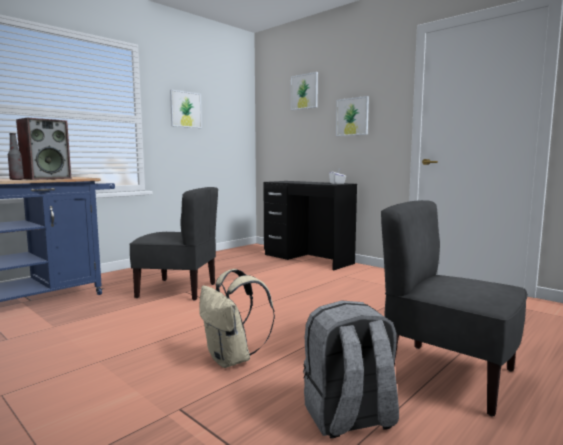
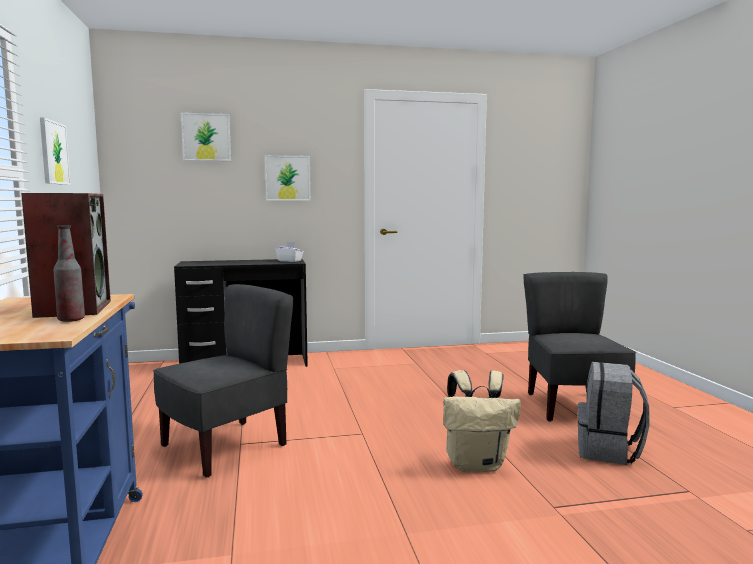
camera: 55 degrees left, 0 degrees up
(449, 375) = (572, 406): grey chair -> grey chair turned 105 degrees clockwise

